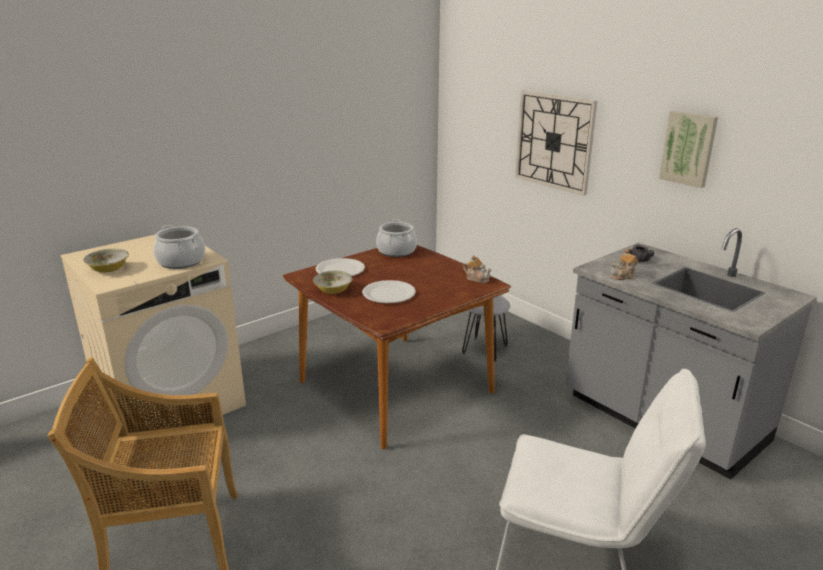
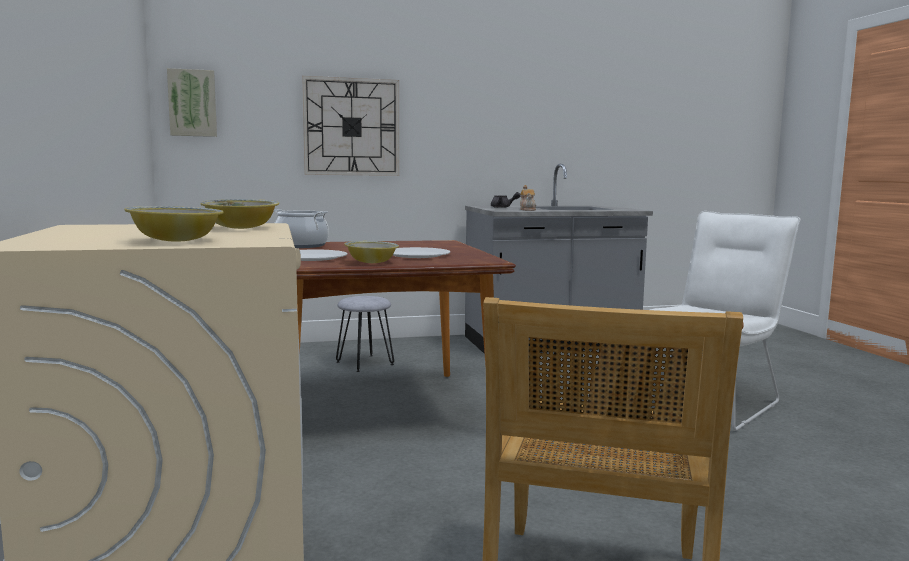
camera: 65 degrees left, 15 degrees down
(181, 261) = (241, 228): cooking pot -> bowl
(477, 279) = (429, 242): teapot -> none
(689, 148) = (493, 114): picture -> picture (192, 103)

